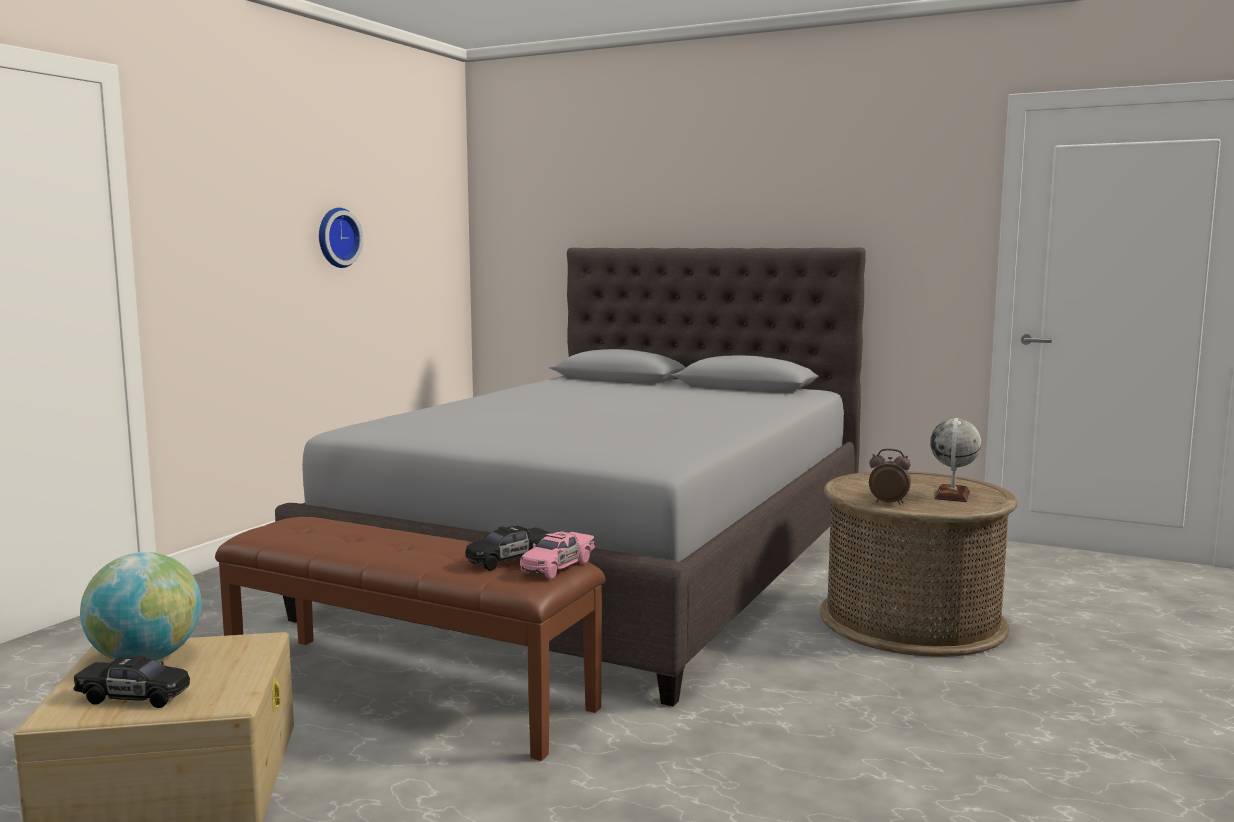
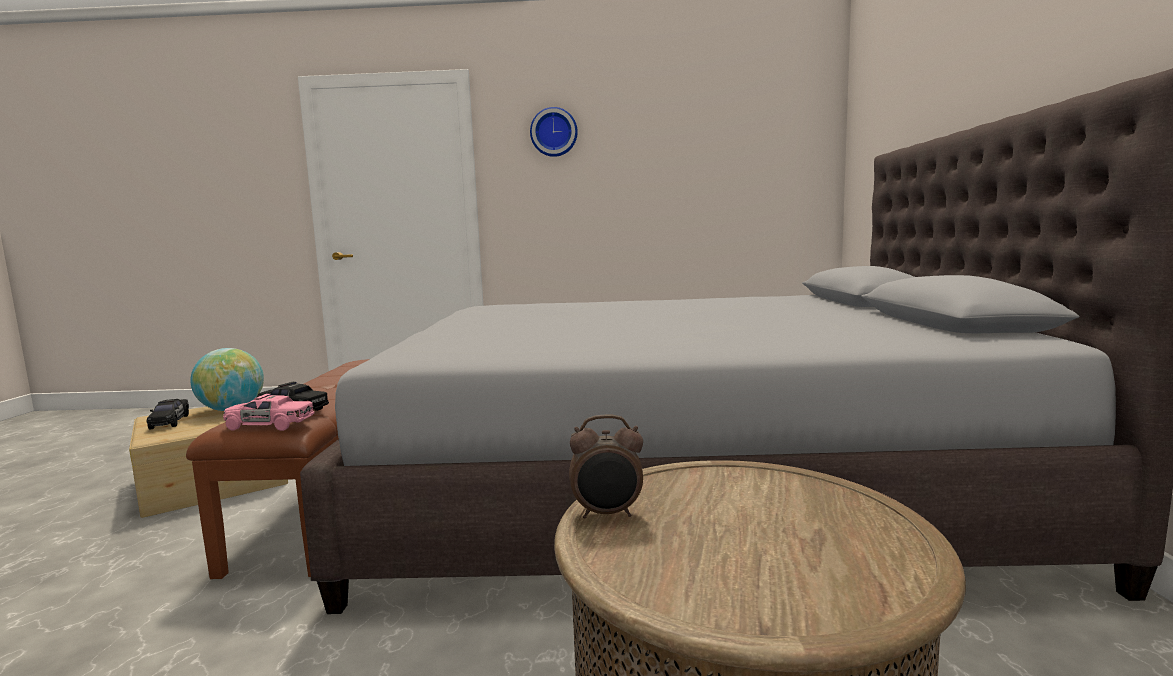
camera: 65 degrees right, 0 degrees up
(336, 237) = (658, 169): wall clock -> wall clock (554, 132)
(888, 503) = (607, 514): alarm clock -> alarm clock turned 90 degrees clockwise
(952, 495) = (755, 564): globe -> none

